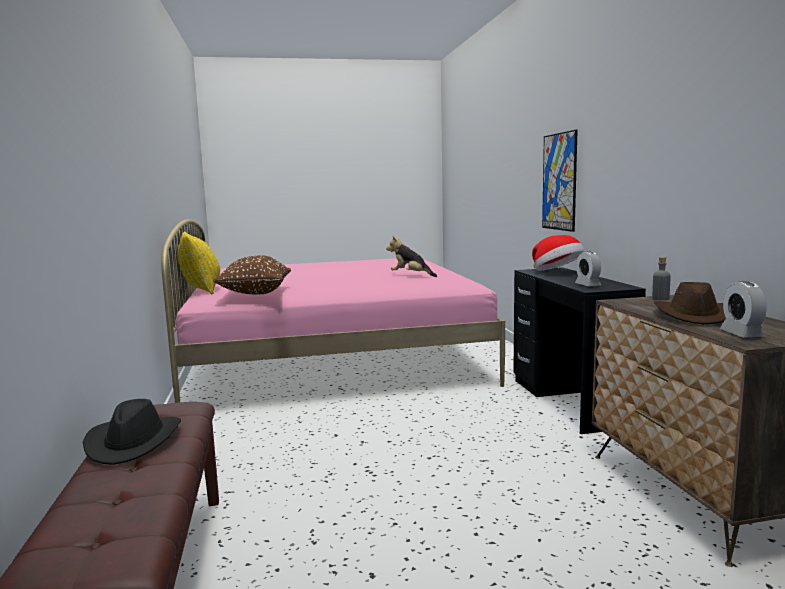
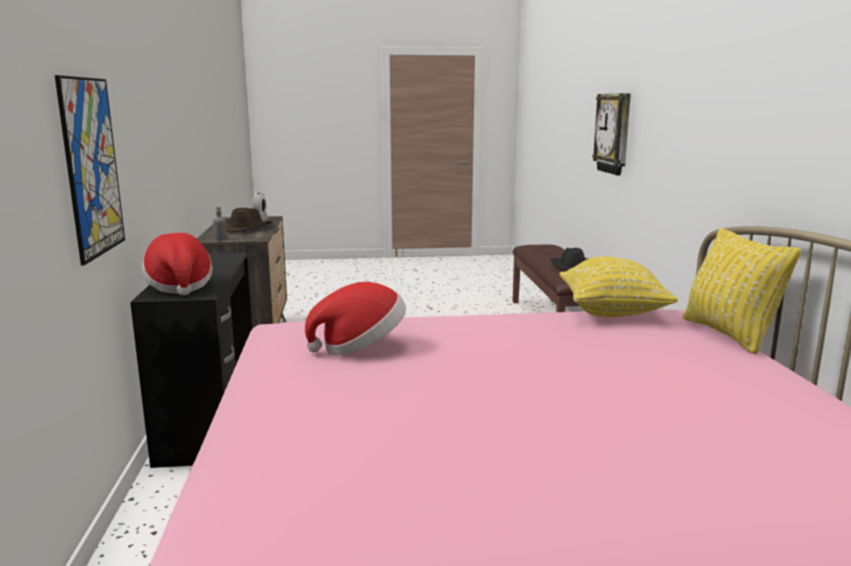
camera: 175 degrees left, 5 degrees up
(59, 182) = (614, 133): none -> wall clock
(255, 293) = (612, 313): brown pillow -> yellow pillow
(411, 275) = (360, 346): plush toy -> hat
(587, 285) = (216, 261): alarm clock -> none

